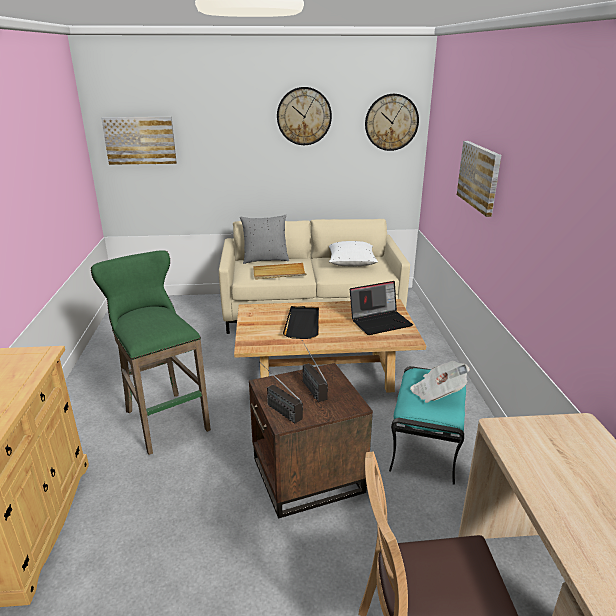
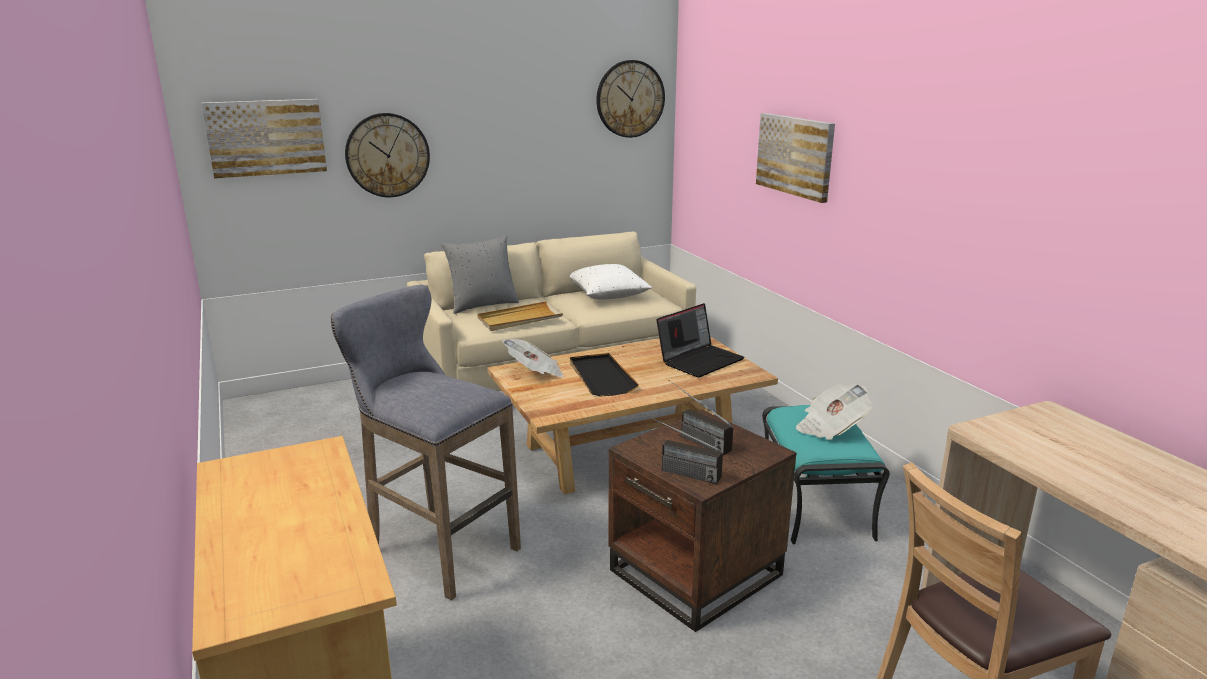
camera: 20 degrees left, 5 degrees down
(163, 418) = (437, 549): green stool -> grey stool
(263, 313) = (535, 373): none -> newspaper
(304, 116) = (514, 93): wall clock -> wall clock (387, 155)

